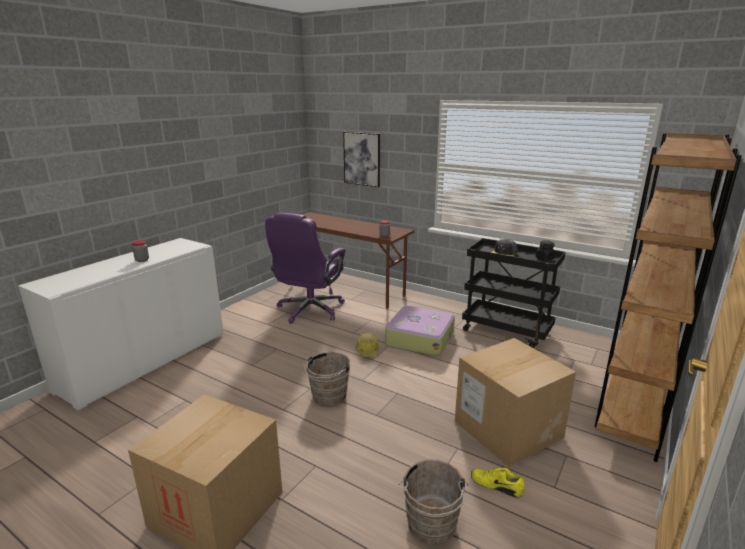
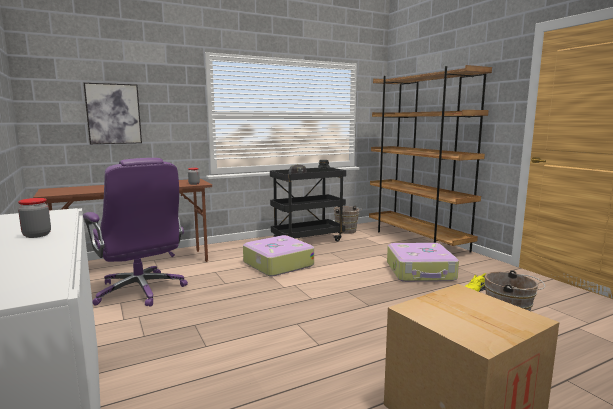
camera: 60 degrees left, 10 degrees down
(327, 397) = (322, 318): brown bucket -> brown bucket (347, 231)
(368, 351) = (267, 285): hard hat -> none
(508, 429) = (421, 272): cardboard box -> suitcase

